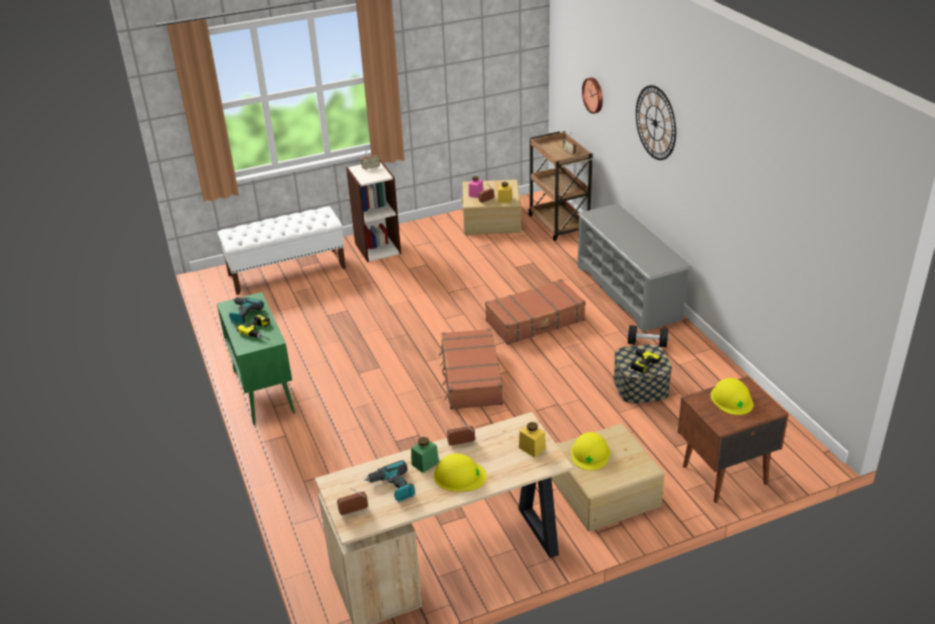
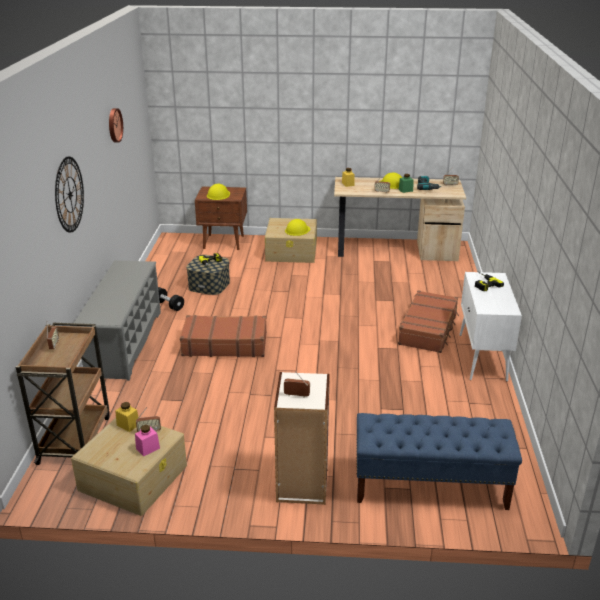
camera: 155 degrees left, 5 degrees down
(242, 314) = (497, 300): power drill -> none
(263, 391) = (482, 357): green cabinet -> white cabinet
(287, 271) = (429, 486): white bench -> blue bench
(470, 378) = (314, 320): brown suitcase -> brown suitcase (428, 329)
(594, 95) = (22, 265): wall clock -> wall clock (114, 125)

